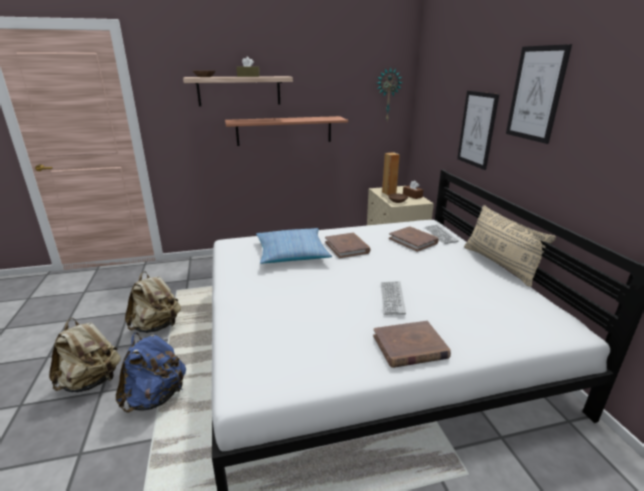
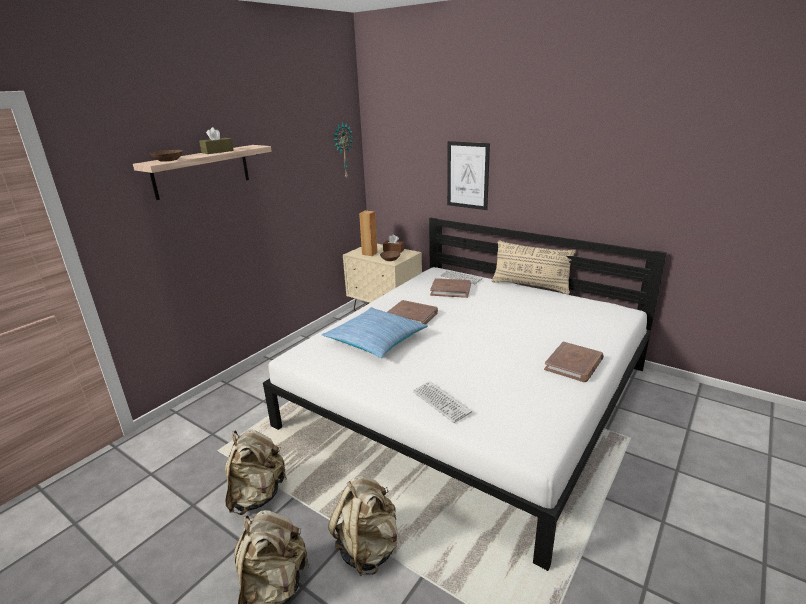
camera: 40 degrees left, 0 degrees up
(156, 397) = (368, 548): blue backpack -> beige backpack
(284, 131) = (256, 210): shelf -> none
(392, 298) = (512, 339): keyboard -> keyboard (441, 402)
(536, 94) = (532, 142): picture -> none

